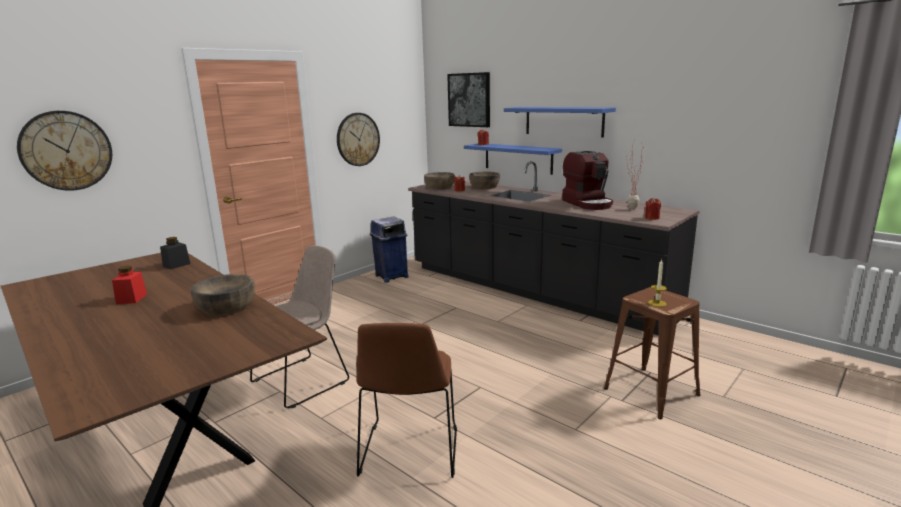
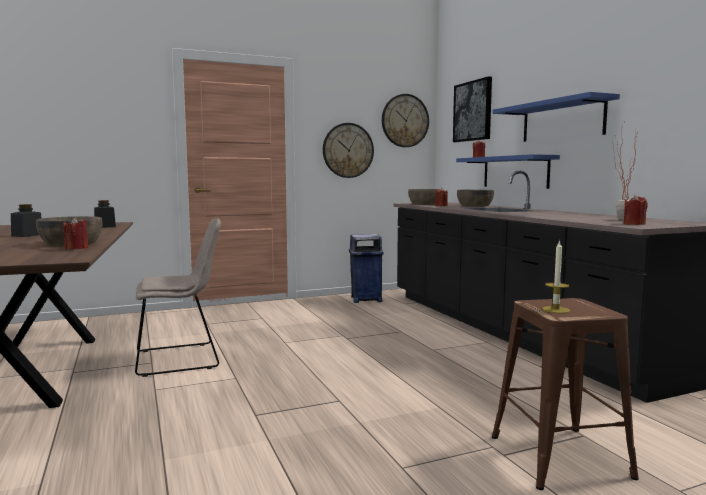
camera: 25 degrees right, 10 degrees down
(66, 151) = (60, 126): wall clock -> wall clock (405, 120)
(131, 299) = (27, 235): red jar -> black jar
(256, 316) = (76, 248): none -> red candle
(409, 453) = (191, 438): brown chair -> none
(588, 203) = (571, 215): coffee machine -> none

